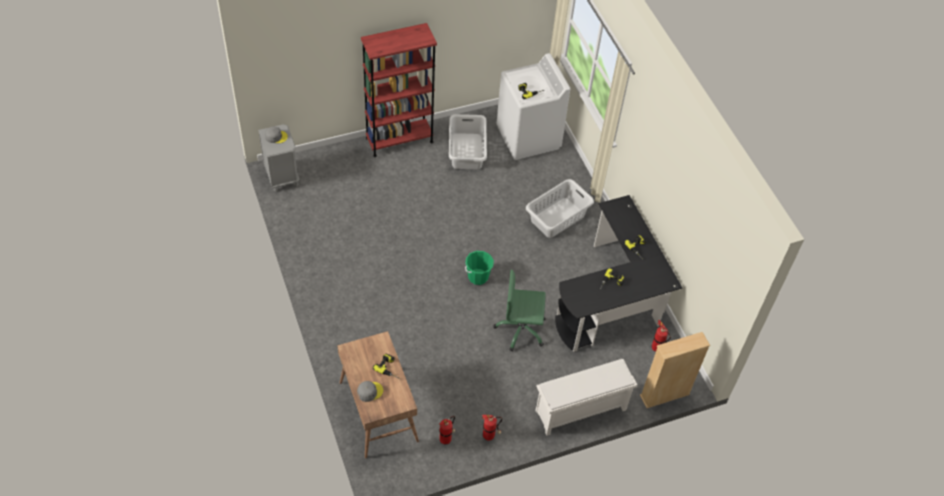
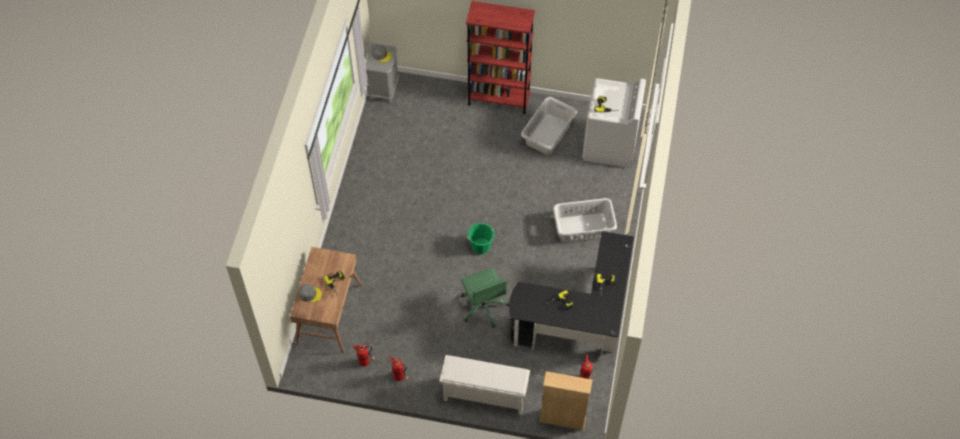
camera: 35 degrees right, 5 degrees up
(520, 330) = (484, 306): green office chair -> green office chair turned 150 degrees counterclockwise

